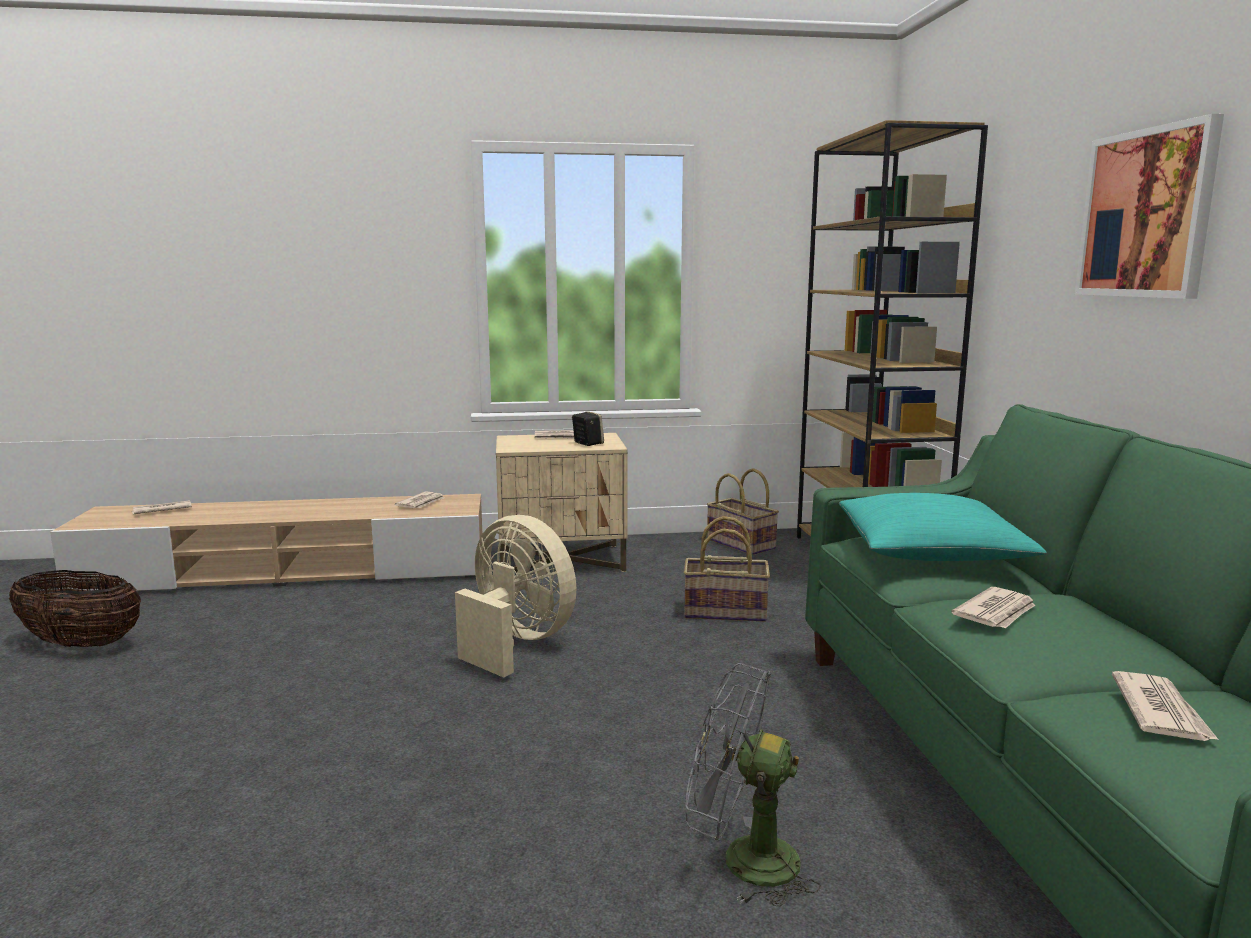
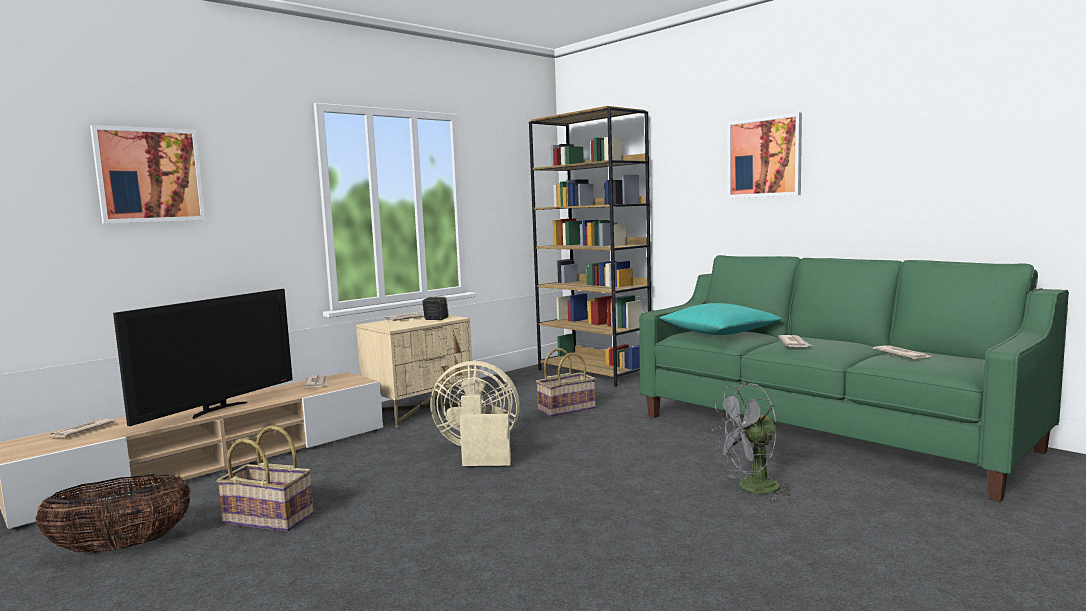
camera: 35 degrees left, 5 degrees down
(266, 237) = (149, 175): none -> picture
(285, 514) = (217, 409): none -> television
(742, 544) = (514, 379): basket -> basket (269, 518)

